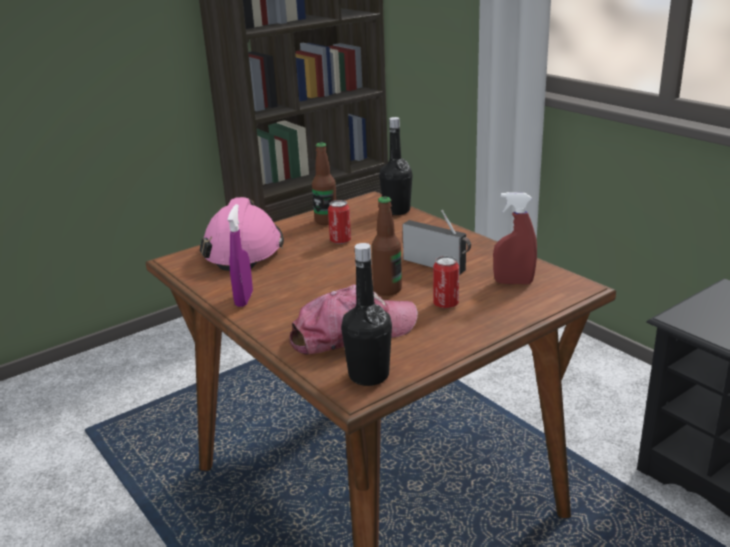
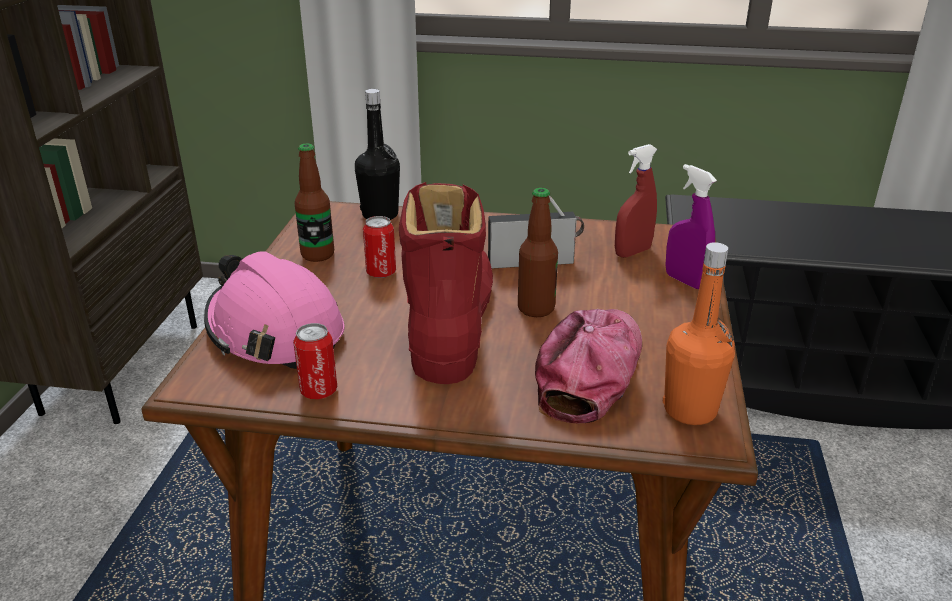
camera: 45 degrees left, 5 degrees up
(244, 299) = (397, 393): purple spray bottle -> purple spray bottle (685, 281)
(328, 279) = (451, 323): none -> red boot
(369, 375) = (690, 410): black bottle -> orange bottle
(446, 304) = (617, 299): can -> can (319, 391)

